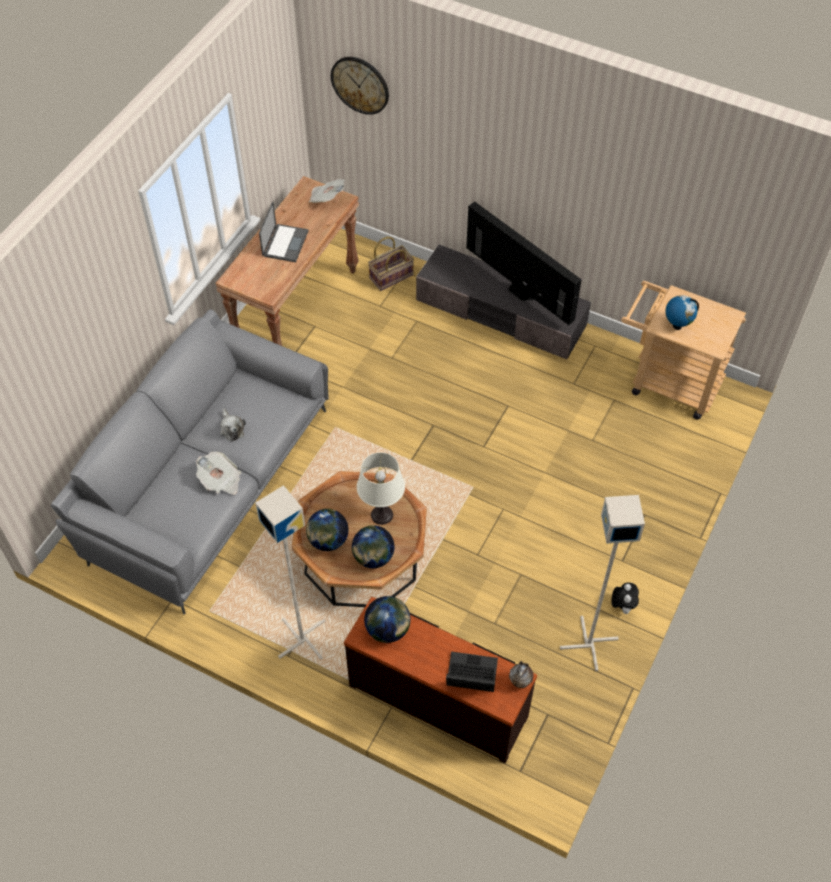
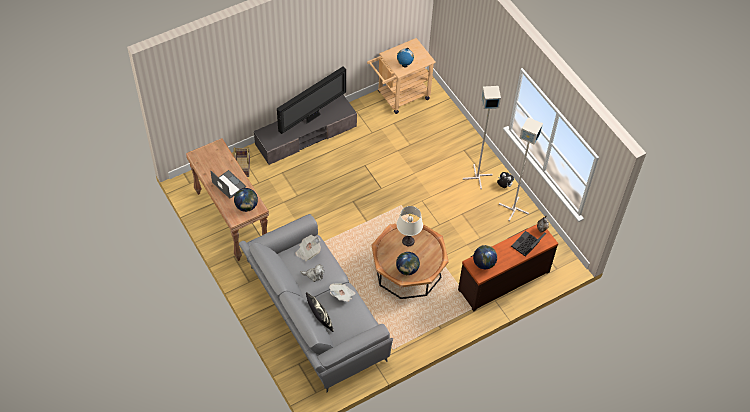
camera: 60 degrees left, 0 degrees up
(160, 476) = (320, 320): none -> pillow
(302, 638) = (435, 317): grey floor lamp -> grey floor lamp (477, 176)
(327, 198) = (212, 151): newspaper -> newspaper (308, 251)
(360, 85) = (194, 83): wall clock -> none
(373, 557) = (429, 256): globe -> globe (246, 206)
(519, 292) = (313, 117): television -> television turned 150 degrees clockwise

